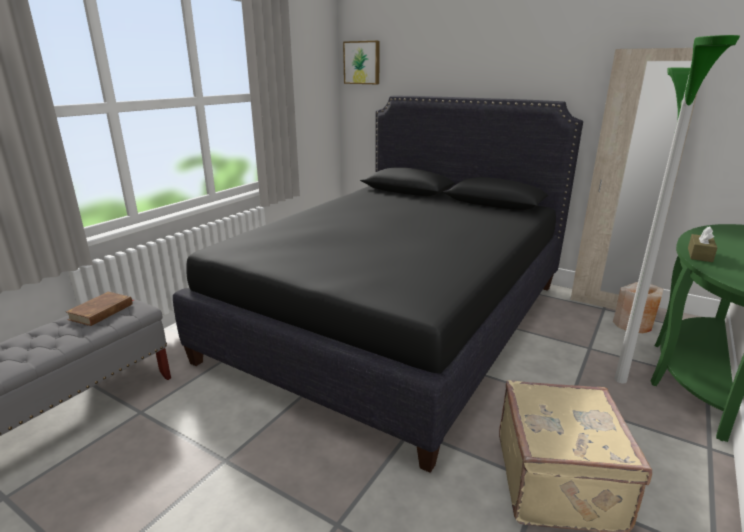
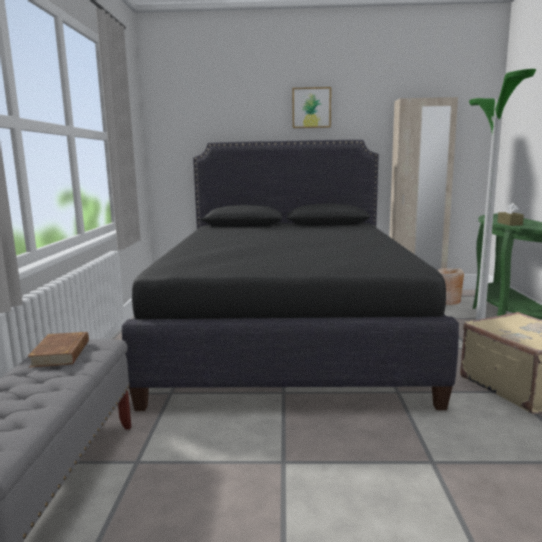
camera: 30 degrees left, 10 degrees down
(362, 62) = (171, 115): picture -> picture (311, 108)

